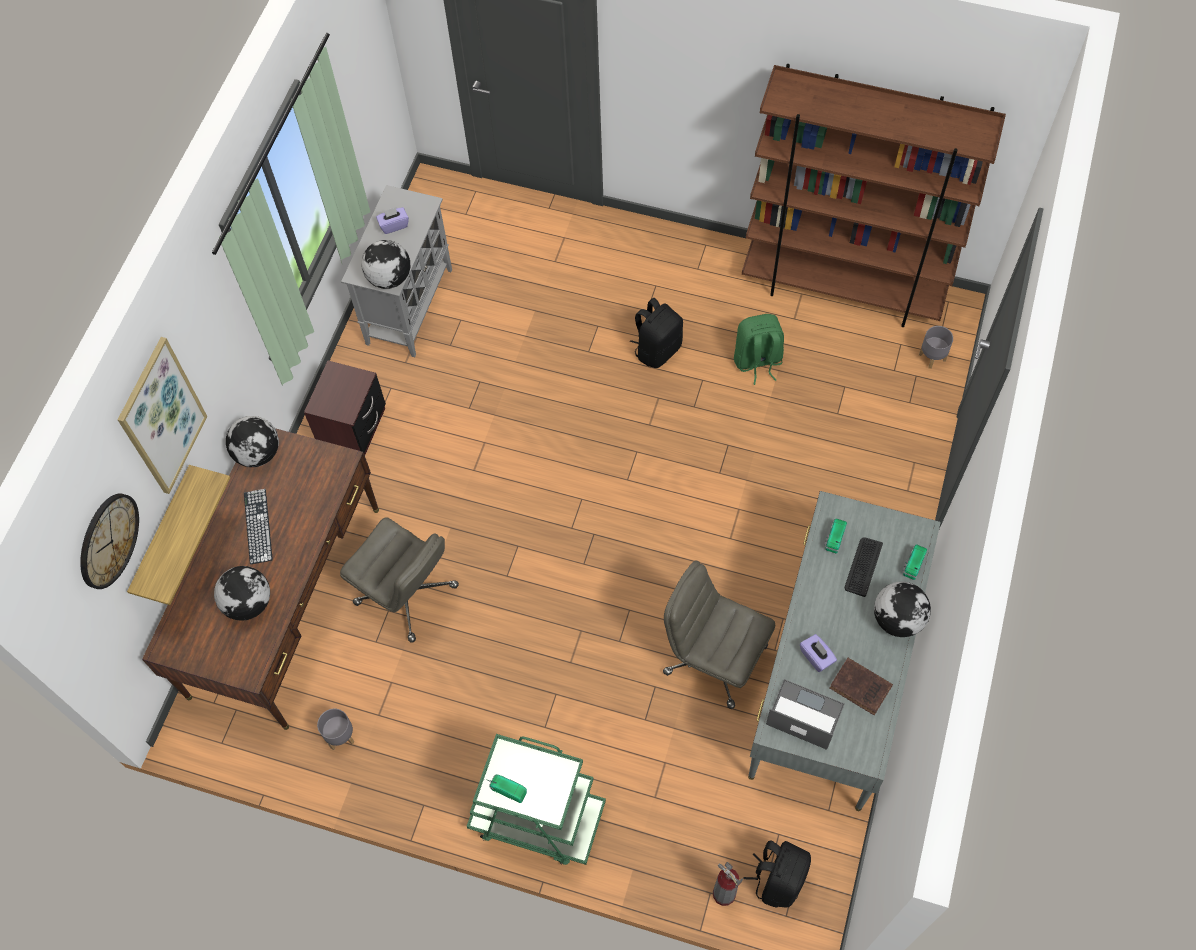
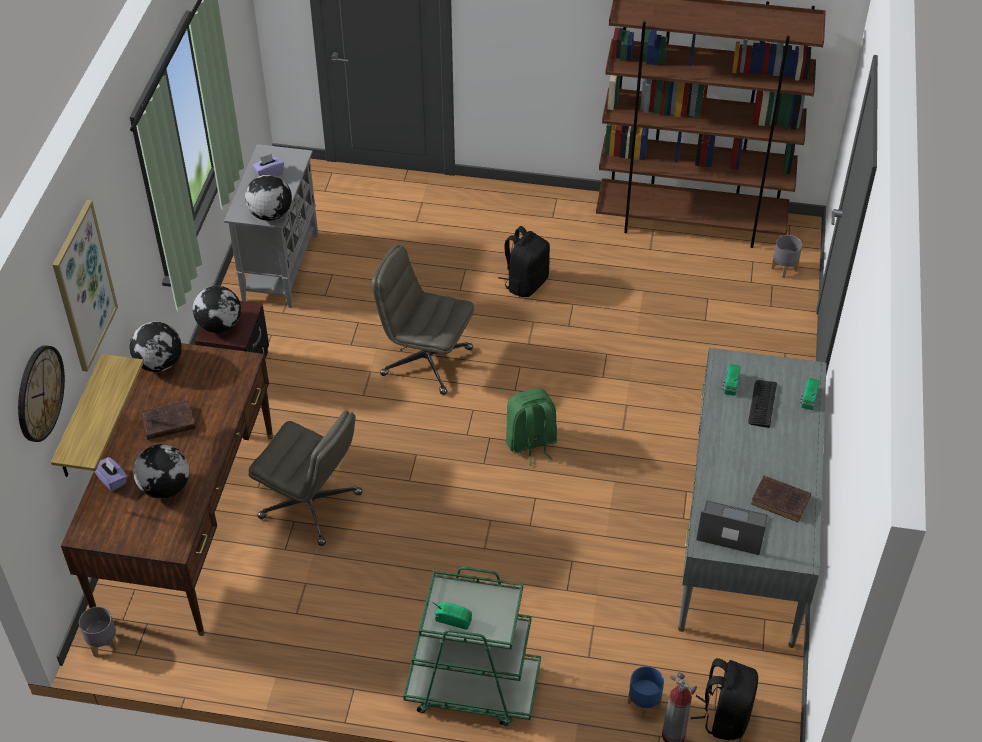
camera: 10 degrees left, 15 degrees down
(258, 526) = (167, 423): keyboard -> brown book
(340, 736) = (259, 636): grey planter -> grey planter (102, 644)
(700, 855) = (643, 703): none -> blue planter
(713, 659) = (625, 531): grey office chair -> grey office chair (425, 361)
(757, 361) = (622, 285): green backpack -> green backpack (531, 443)
(816, 657) = (733, 480): purple tissue box -> purple tissue box (112, 480)
(898, 618) = (804, 442): globe -> globe (220, 325)

